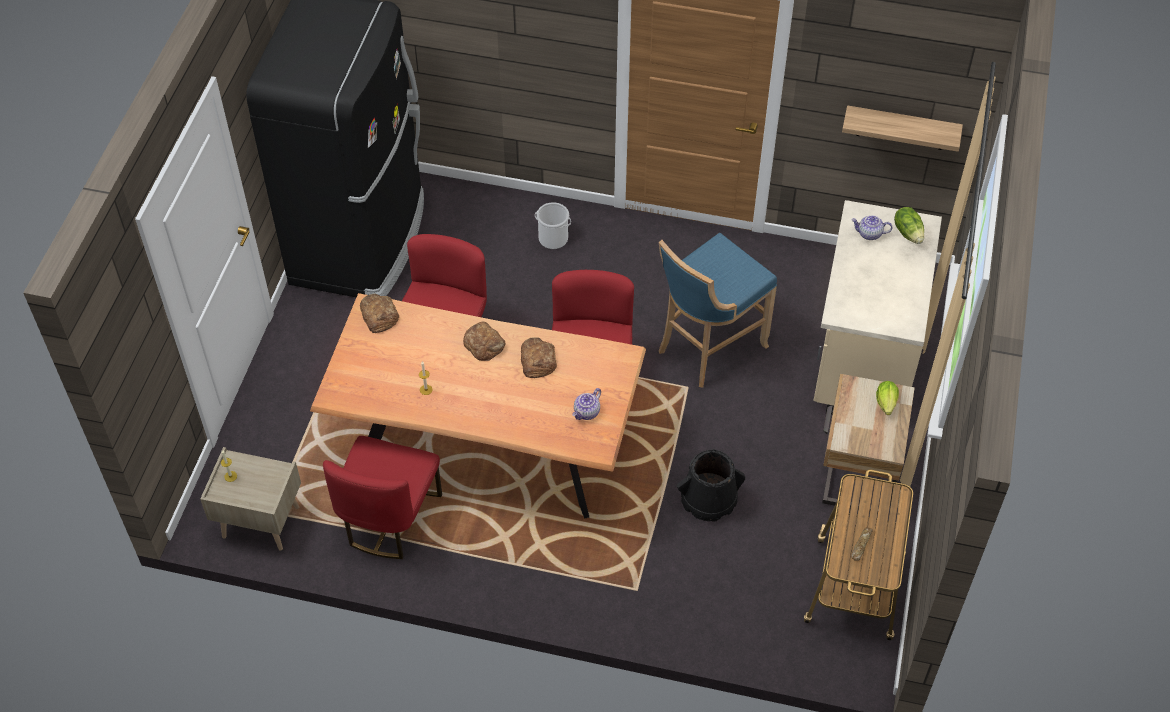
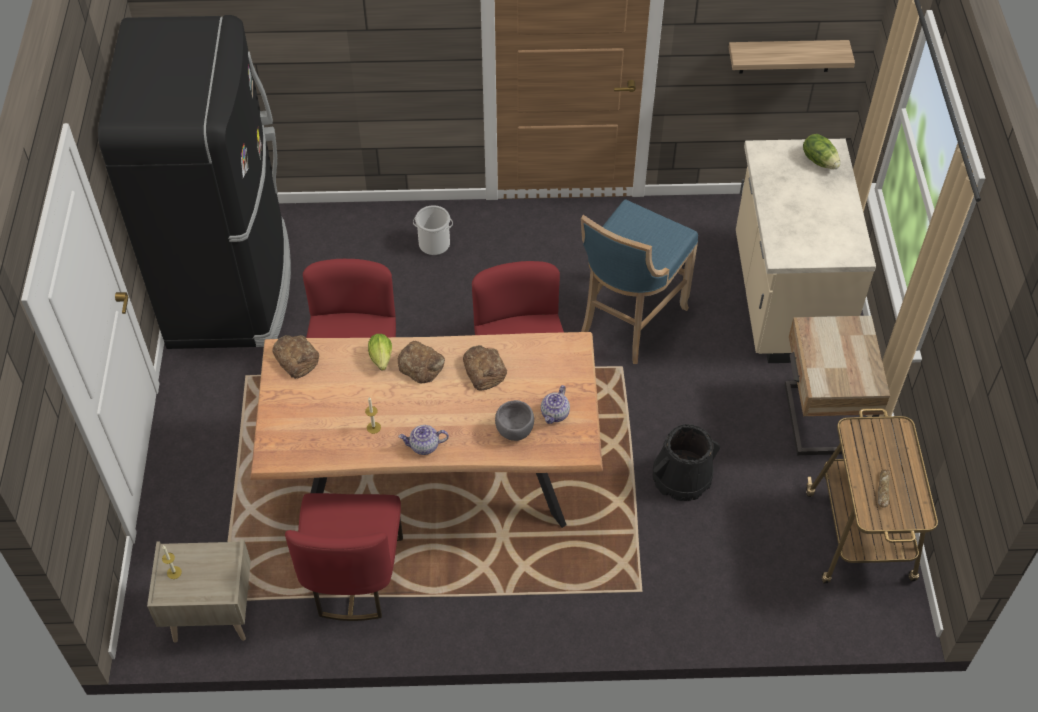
camera: 15 degrees left, 0 degrees up
(547, 419) = (515, 431): none -> grey bowl
(869, 234) = (782, 169): teapot -> teapot (424, 446)
(886, 405) = (850, 339): lettuce -> lettuce (381, 360)

